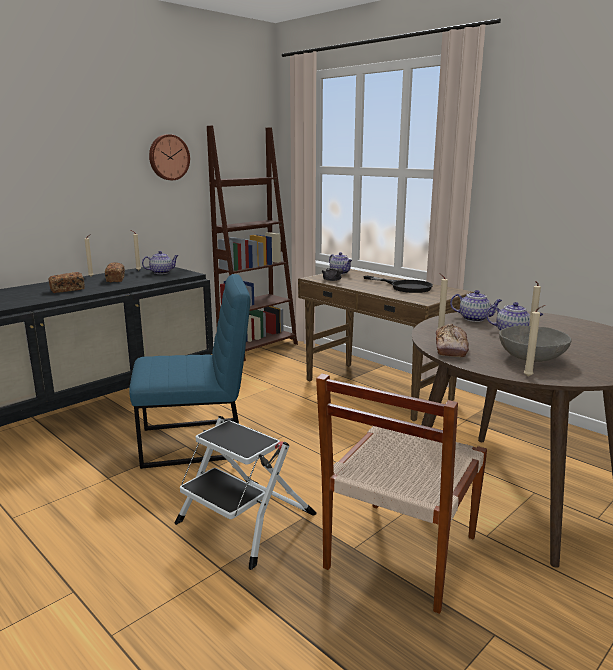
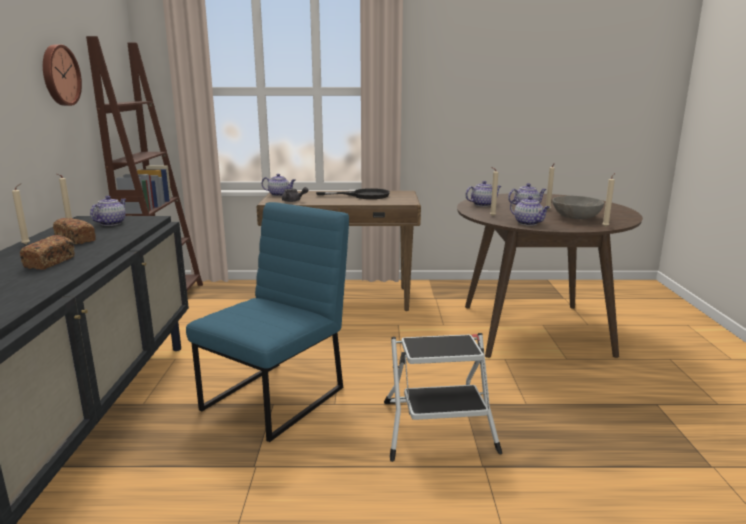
camera: 45 degrees left, 0 degrees up
(399, 556) = (553, 393): chair -> none
(450, 348) = (528, 223): bread -> teapot

